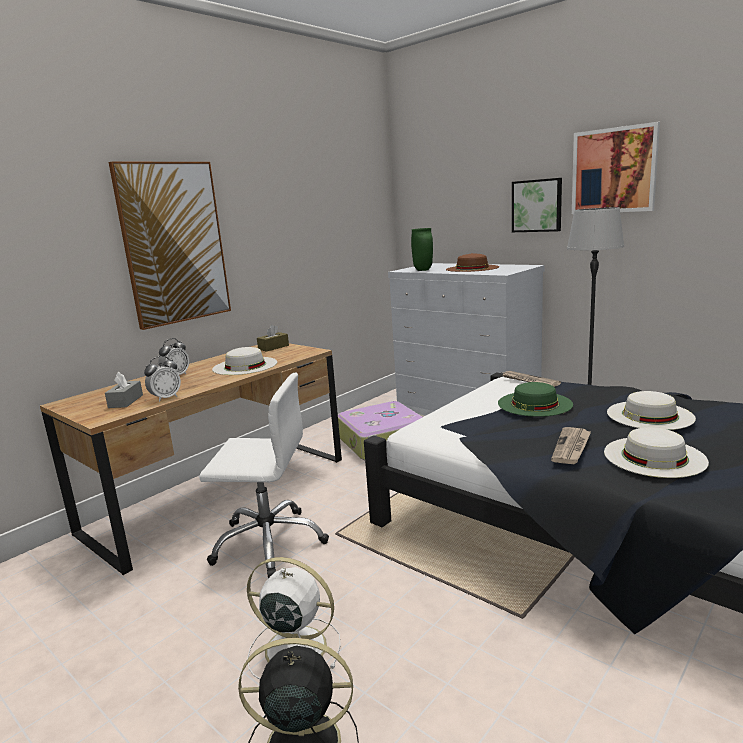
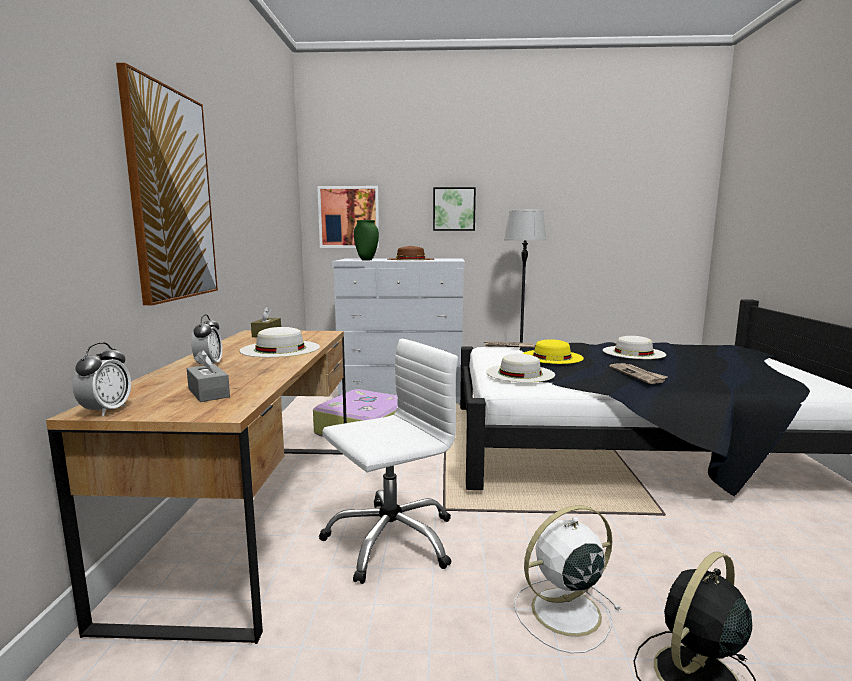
camera: 40 degrees left, 5 degrees down
(165, 398) = (263, 382): alarm clock -> alarm clock (106, 411)
(534, 403) = (552, 357): green hat -> yellow hat
(614, 170) = (517, 185): picture -> picture (349, 217)
(654, 456) = (688, 371): white hat -> white hat (520, 373)

